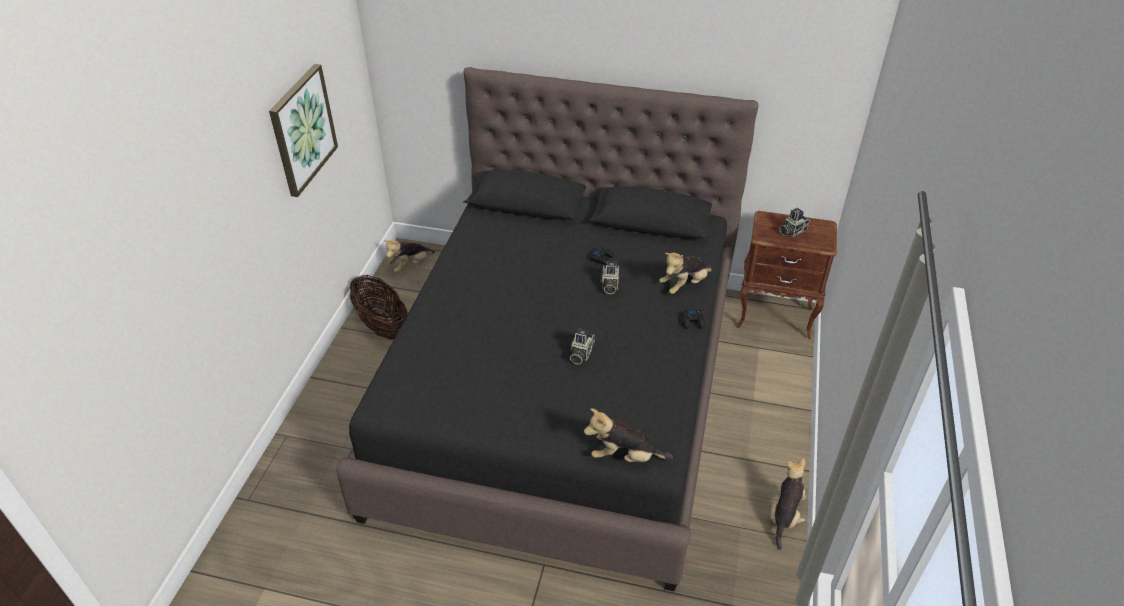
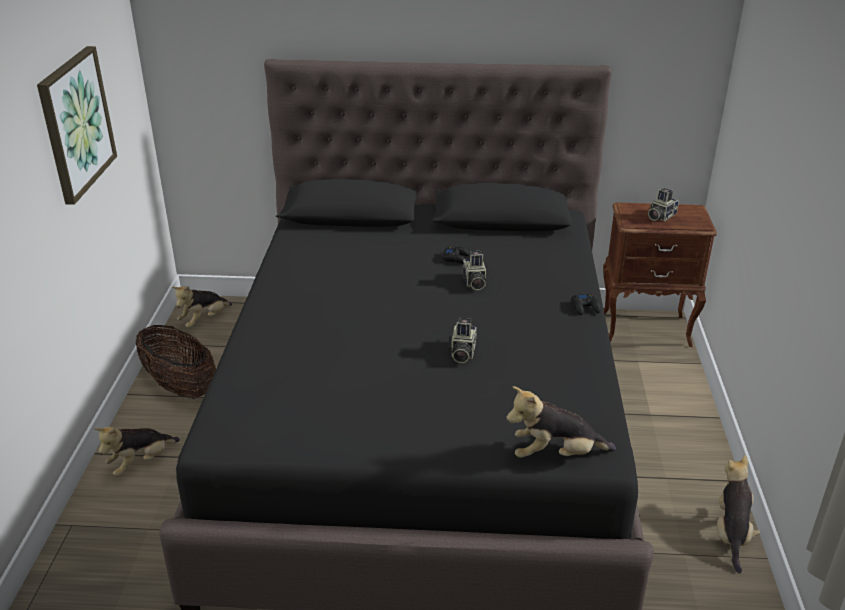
camera: 10 degrees left, 10 degrees down
(684, 285) = (561, 274): plush toy -> plush toy (141, 462)

